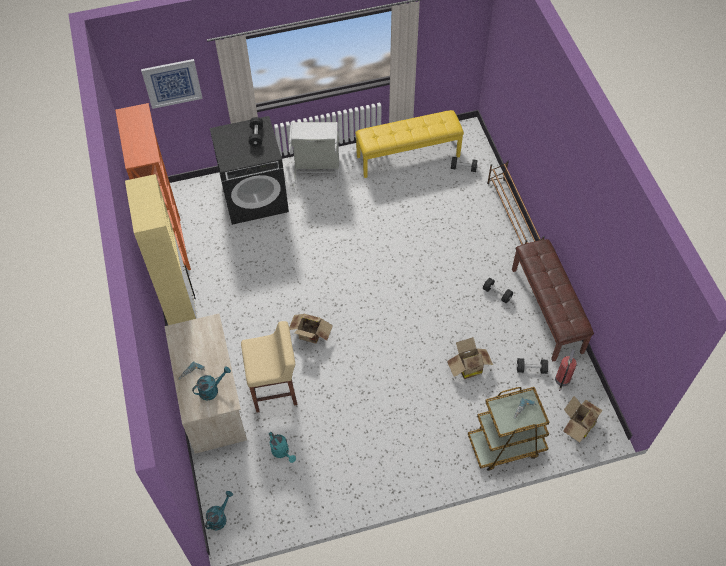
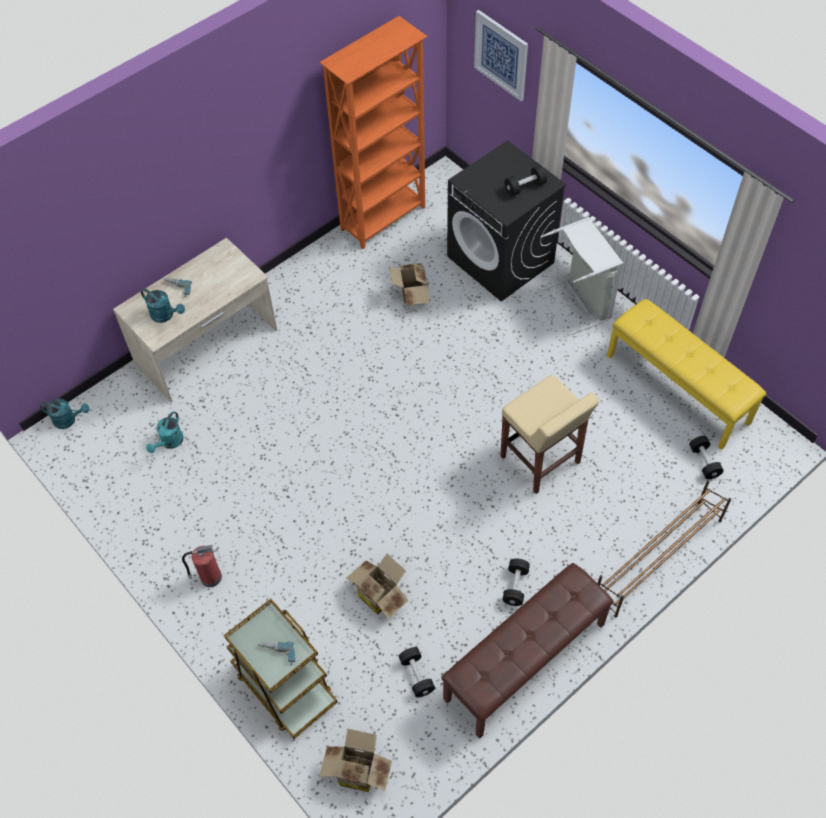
camera: 65 degrees right, 0 degrees up
(185, 320) = (294, 276): beige cabinet -> none
(274, 389) = (247, 399): beige stool -> beige stool (541, 460)
(310, 336) = (336, 402): cardboard box -> cardboard box (411, 294)
(562, 380) = (419, 723): fire extinguisher -> fire extinguisher (209, 577)

